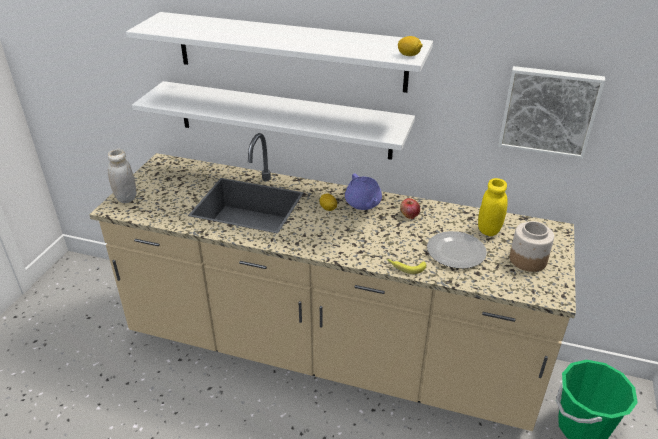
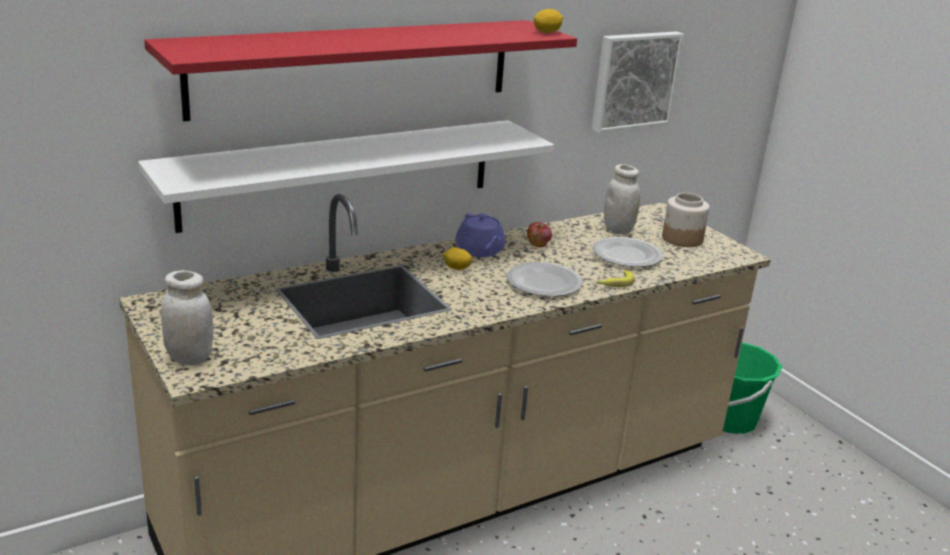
camera: 50 degrees left, 10 degrees down
(289, 51) = (355, 67): white shelf -> red shelf
(360, 244) = (544, 283): none -> plate
(363, 203) = (480, 251): purple teapot -> purple teapot turned 45 degrees clockwise
(489, 230) = (618, 230): yellow jar -> white jar

